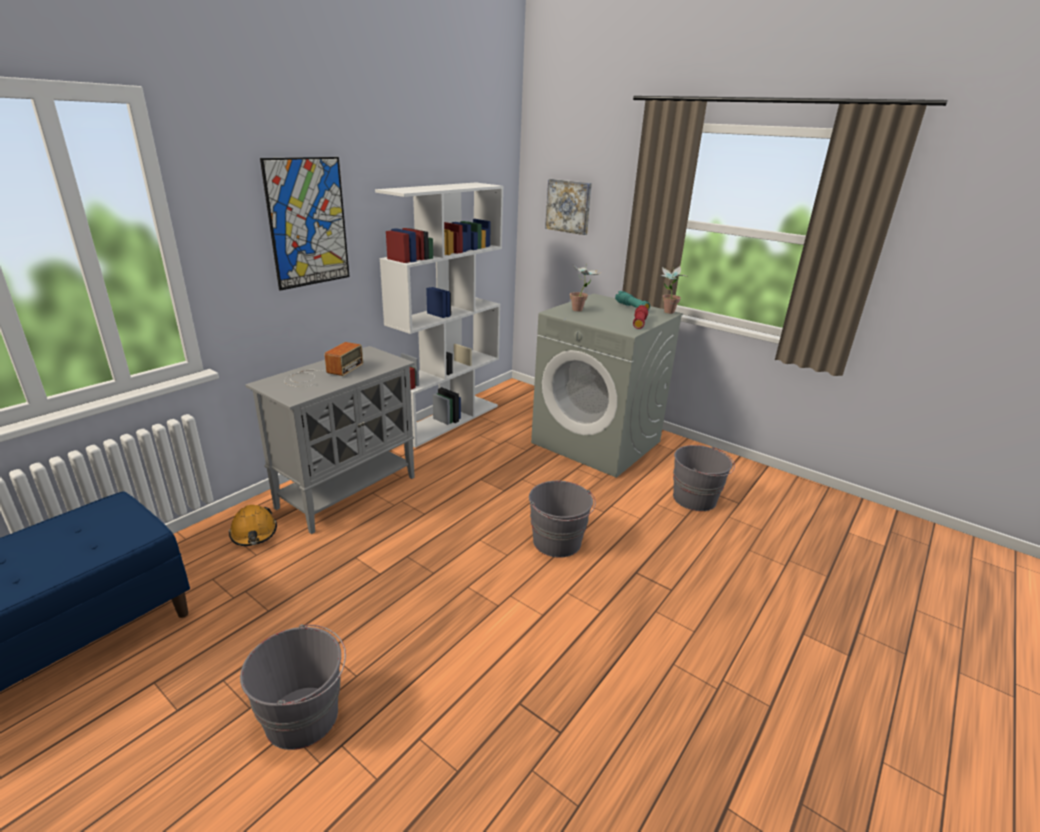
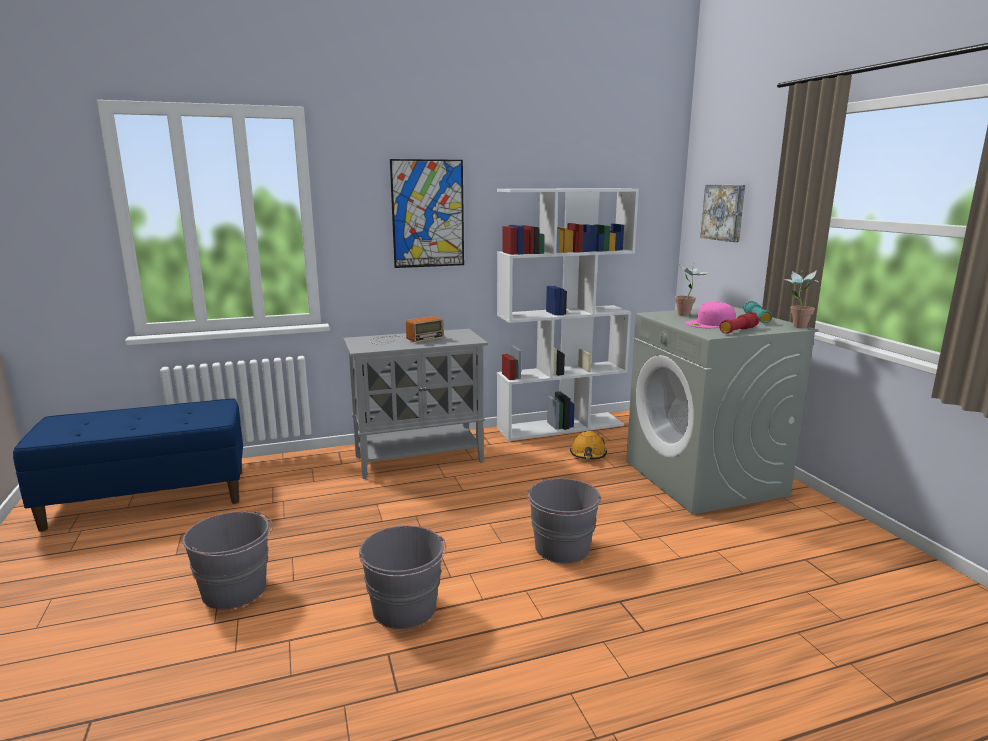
camera: 35 degrees right, 10 degrees down
(254, 533) = (326, 467): orange hard hat -> orange hard hat (588, 454)
(610, 318) = (710, 323): none -> pink cap
(695, 499) = (777, 561): grey bucket -> grey bucket (405, 608)

